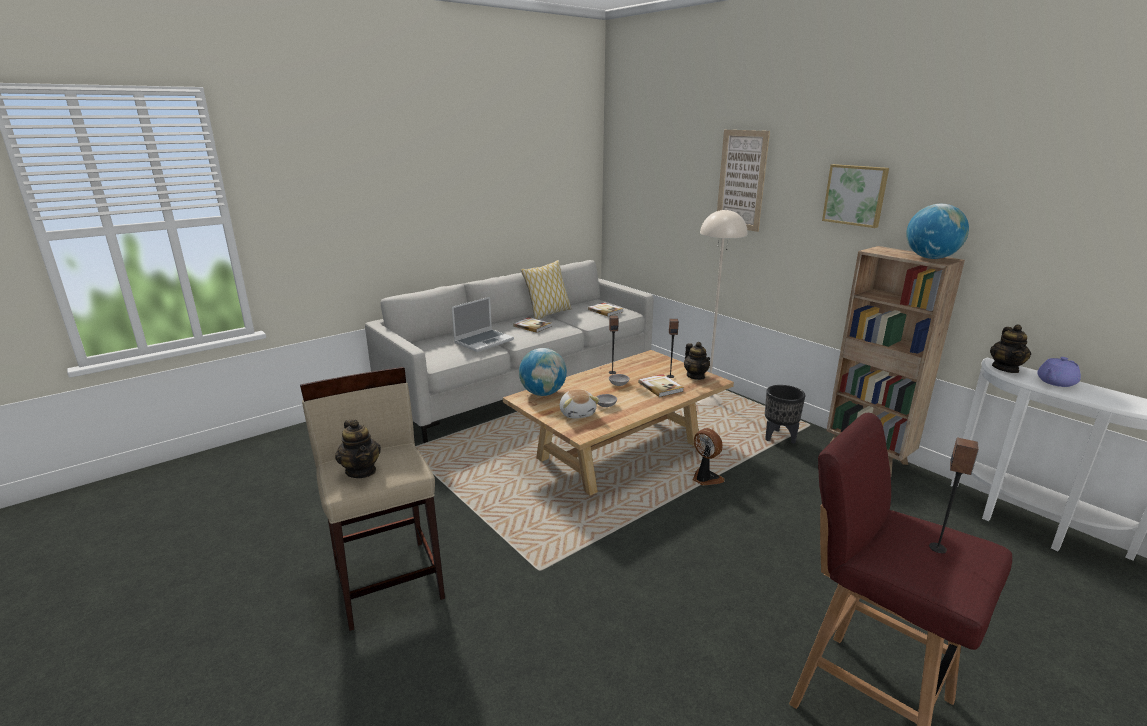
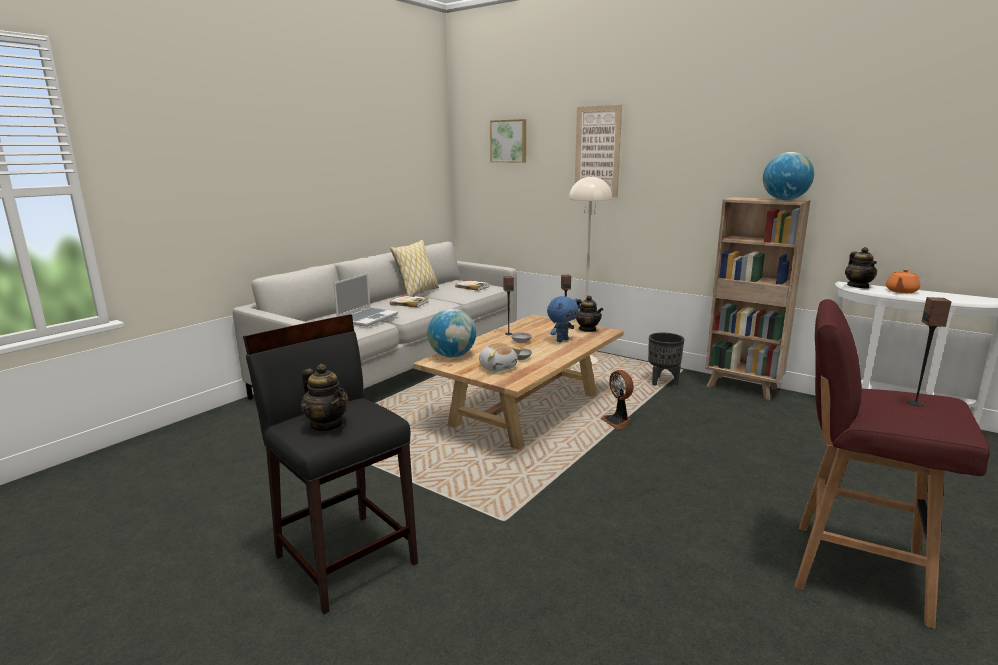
camera: 15 degrees left, 5 degrees down
(389, 581) = (346, 558): beige stool -> black stool
(661, 387) = (562, 340): book -> blue plush toy
(705, 478) = (617, 421): fan -> fan turned 150 degrees counterclockwise
(855, 195) = (707, 155): picture -> picture (509, 141)
(1055, 382) = (901, 291): purple teapot -> orange teapot

